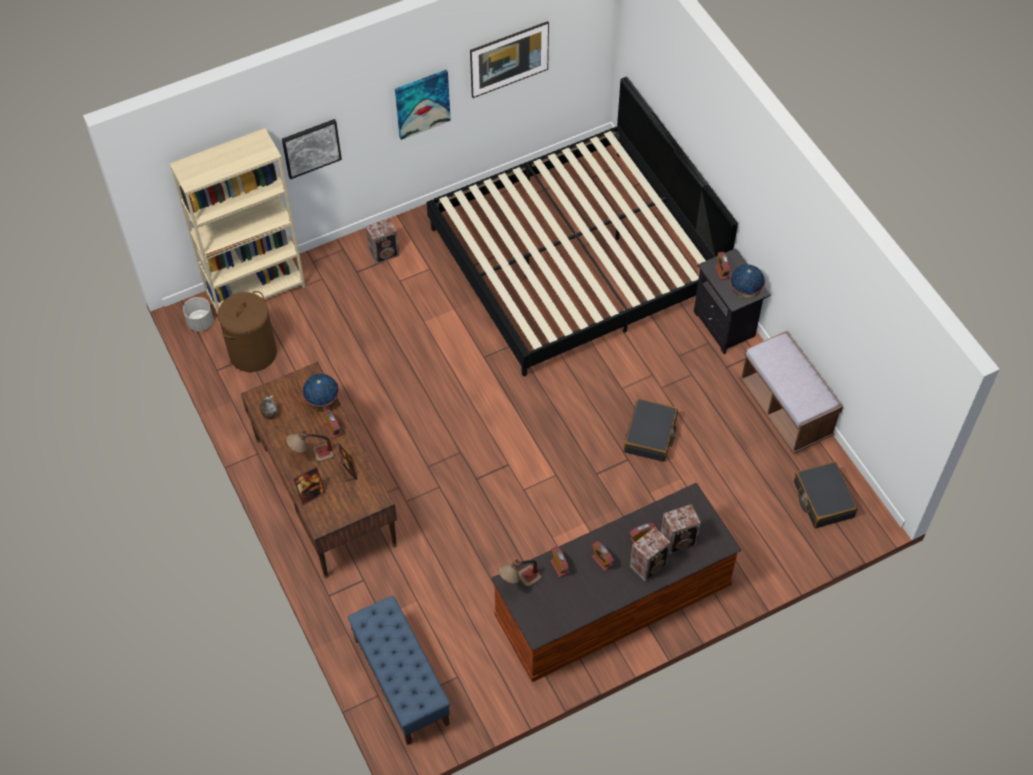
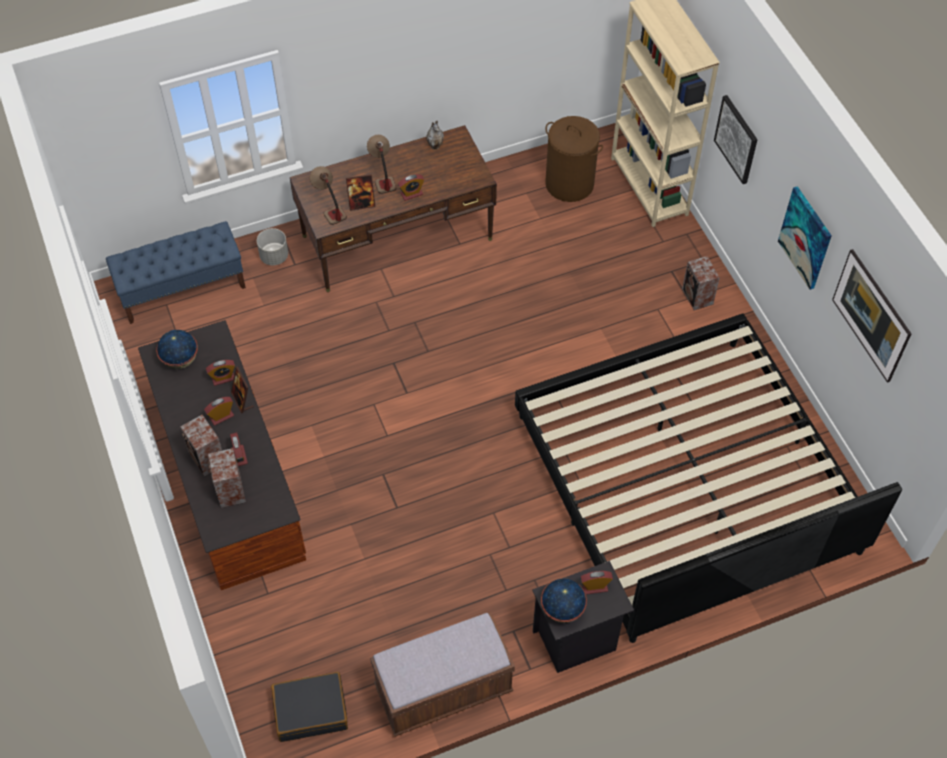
camera: 95 degrees right, 0 degrees up
(200, 322) = (610, 143): grey planter -> grey planter (274, 256)
(311, 494) = (339, 175): picture frame -> picture frame (242, 400)
(322, 400) = (447, 186): globe -> globe (180, 360)
(519, 583) = (213, 342): table lamp -> table lamp (329, 208)
(650, 435) = (425, 534): black suitcase -> none

